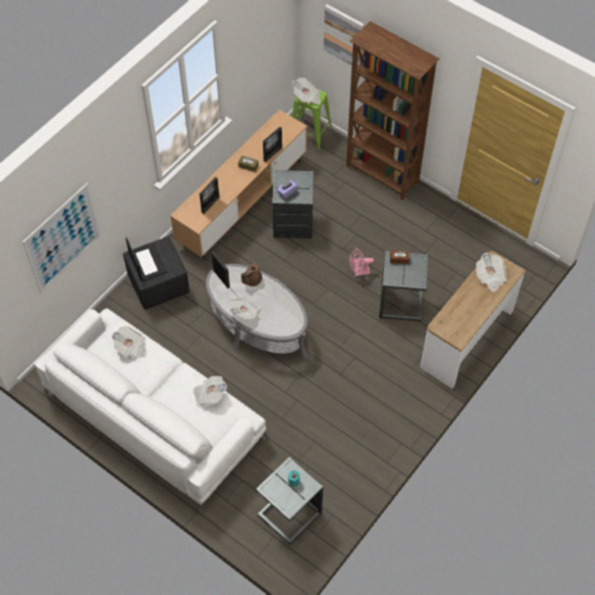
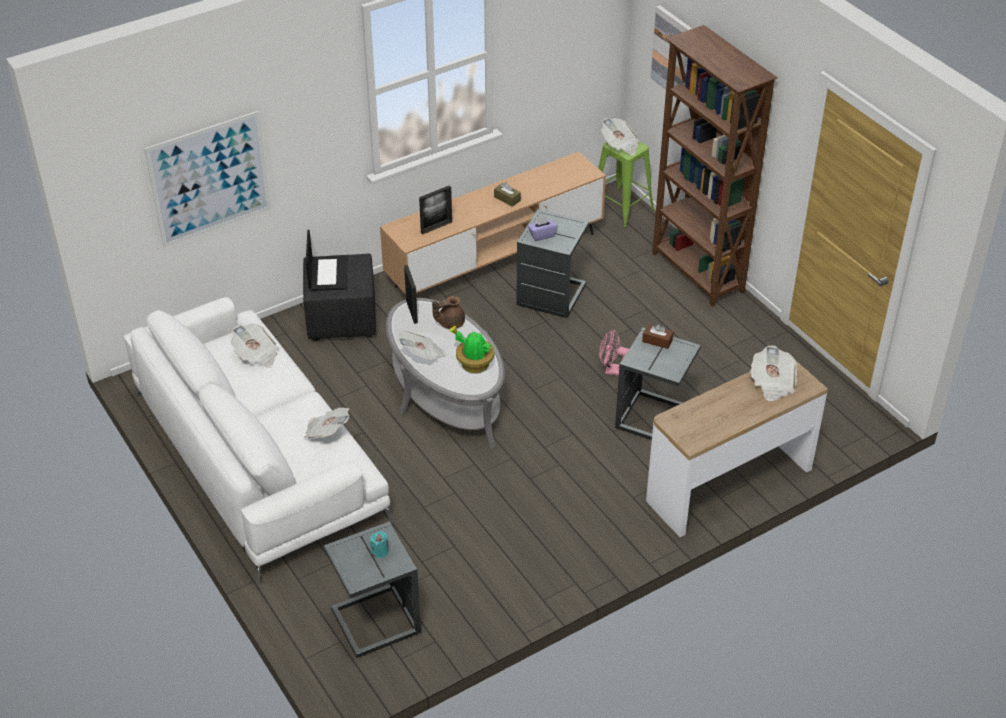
camera: 20 degrees right, 15 degrees down
(272, 154) = (545, 194): picture frame -> none
(282, 310) = (473, 364): none -> potted plant

